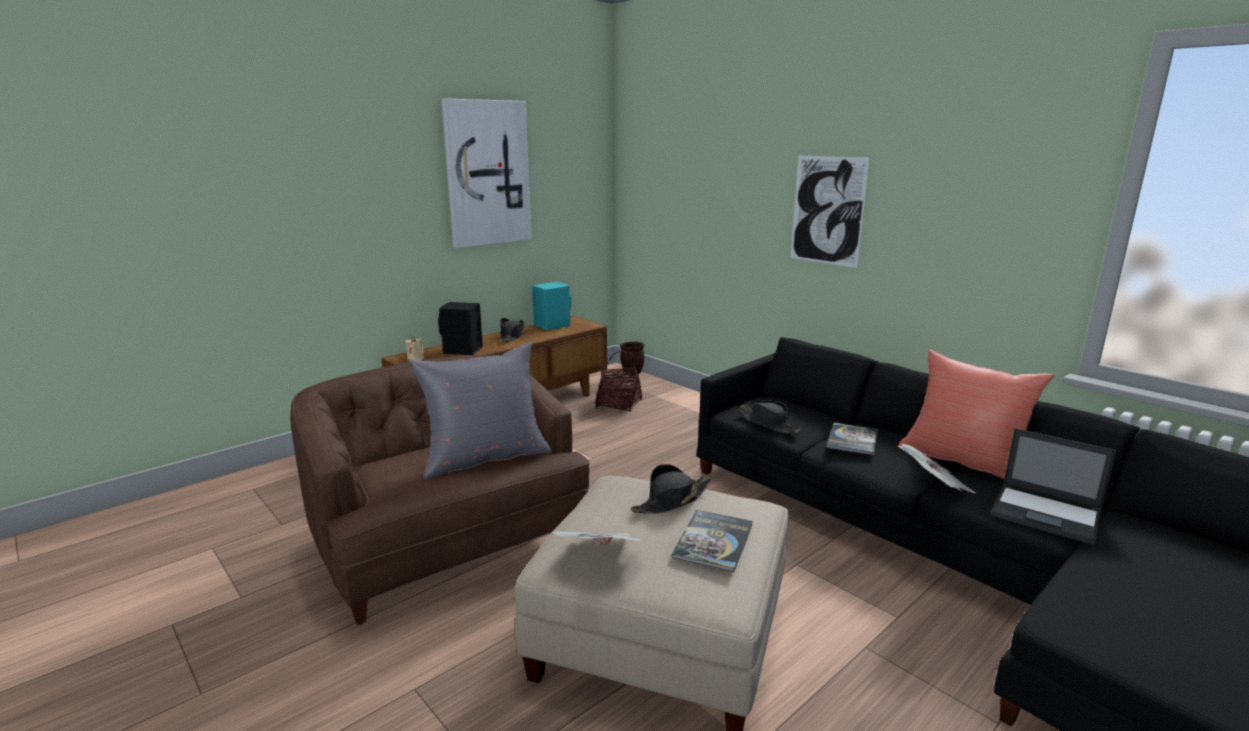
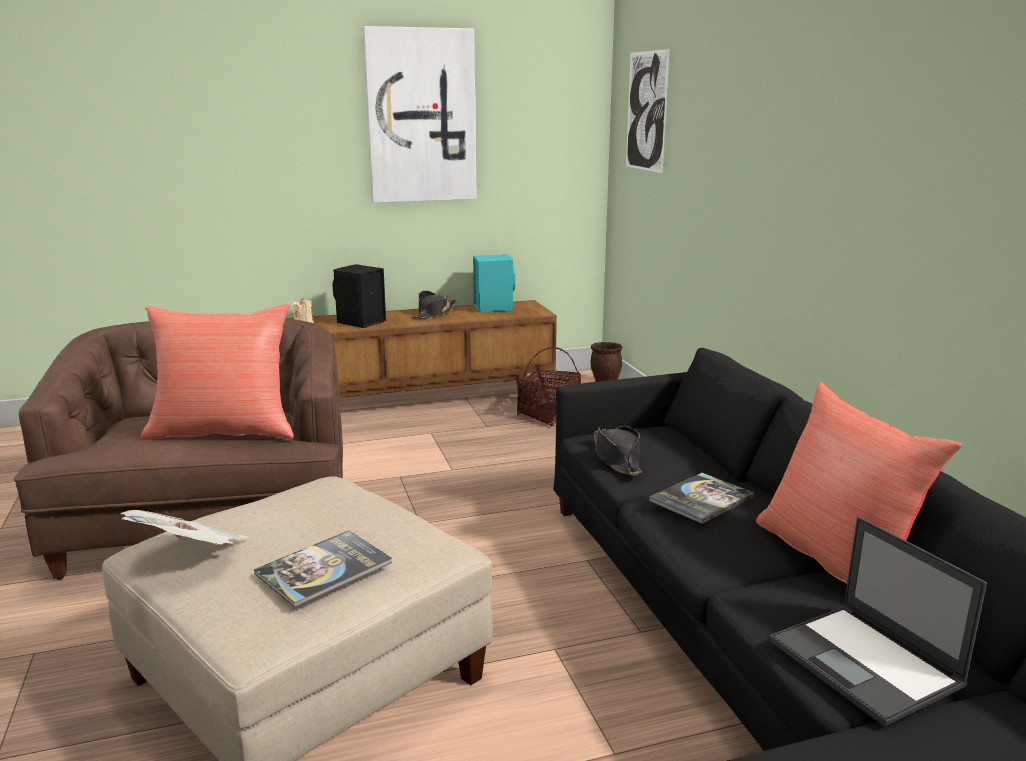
camera: 25 degrees right, 0 degrees up
(485, 458) = (224, 431): grey pillow -> red pillow
(671, 501) = (344, 515): black hat -> none
(827, 210) = (795, 172): picture -> picture (646, 111)
(933, 486) = (737, 583): newspaper -> none

